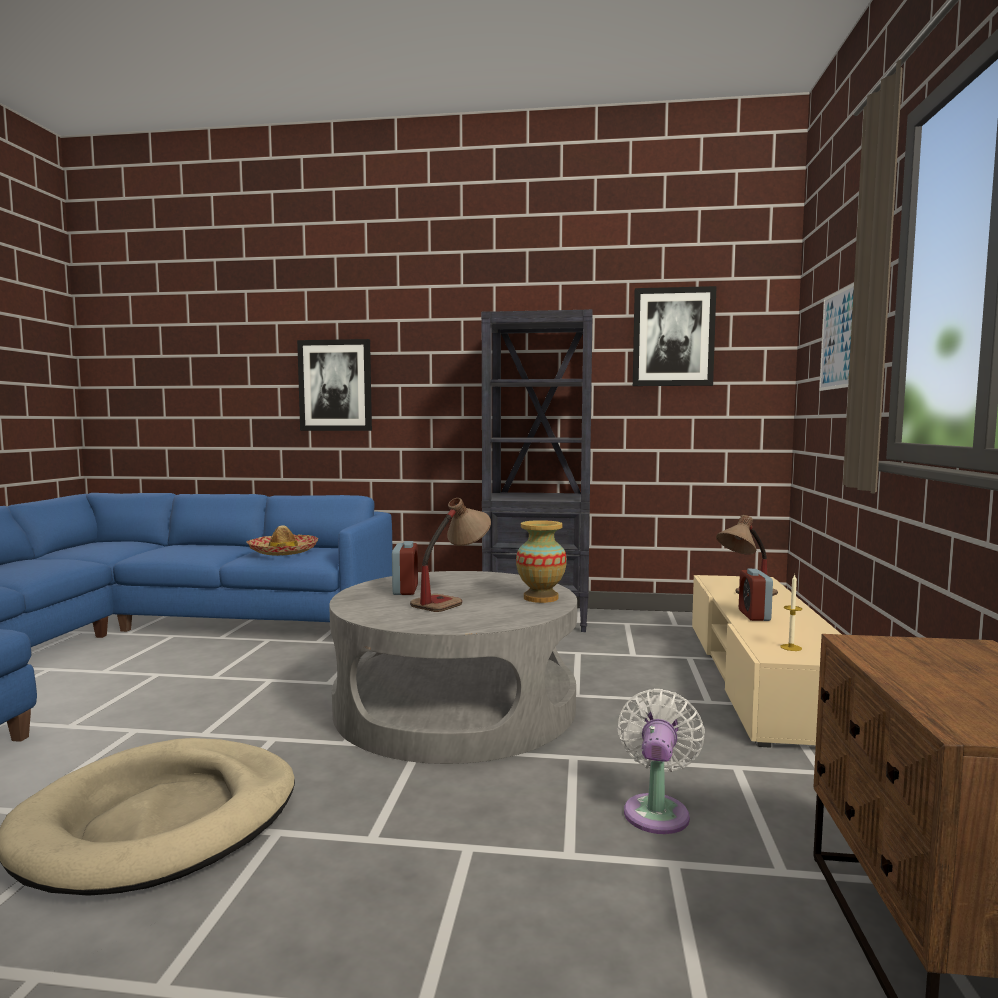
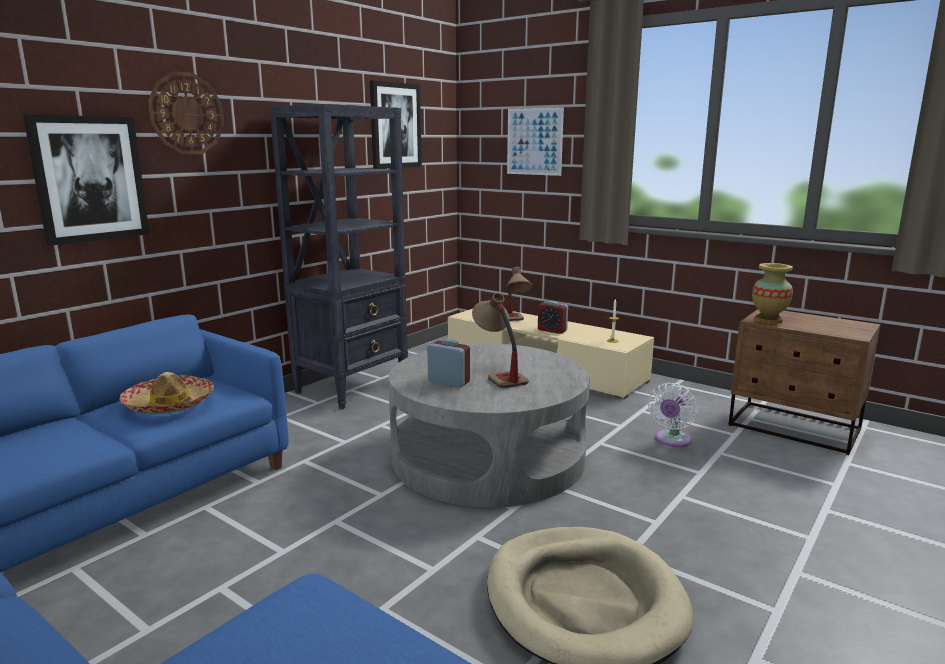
camera: 60 degrees left, 10 degrees up
(416, 335) = (186, 113): none -> wall clock
(541, 598) = (525, 354): vase -> vase (768, 320)
(657, 810) = (671, 441): white fan -> white fan turned 105 degrees counterclockwise

